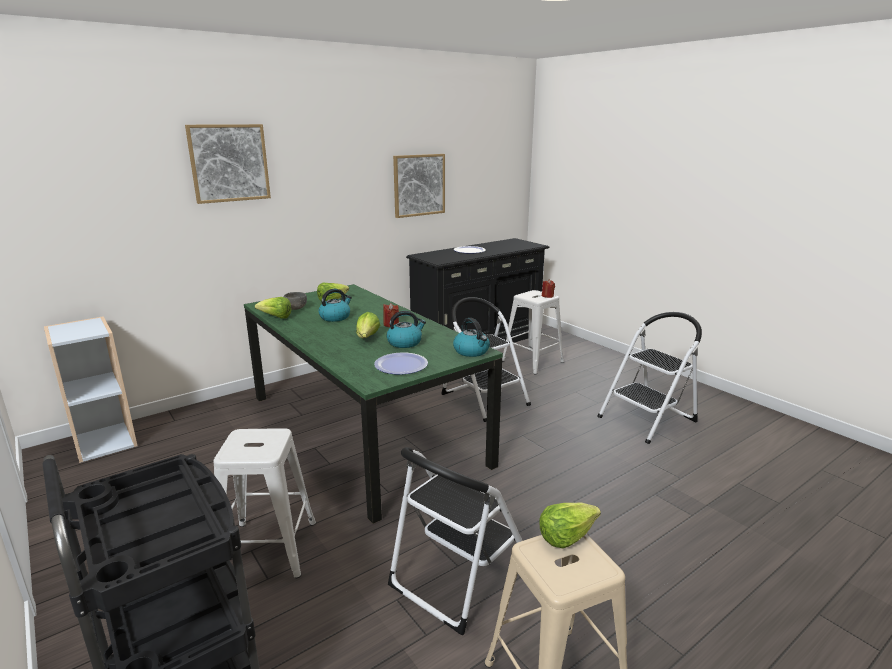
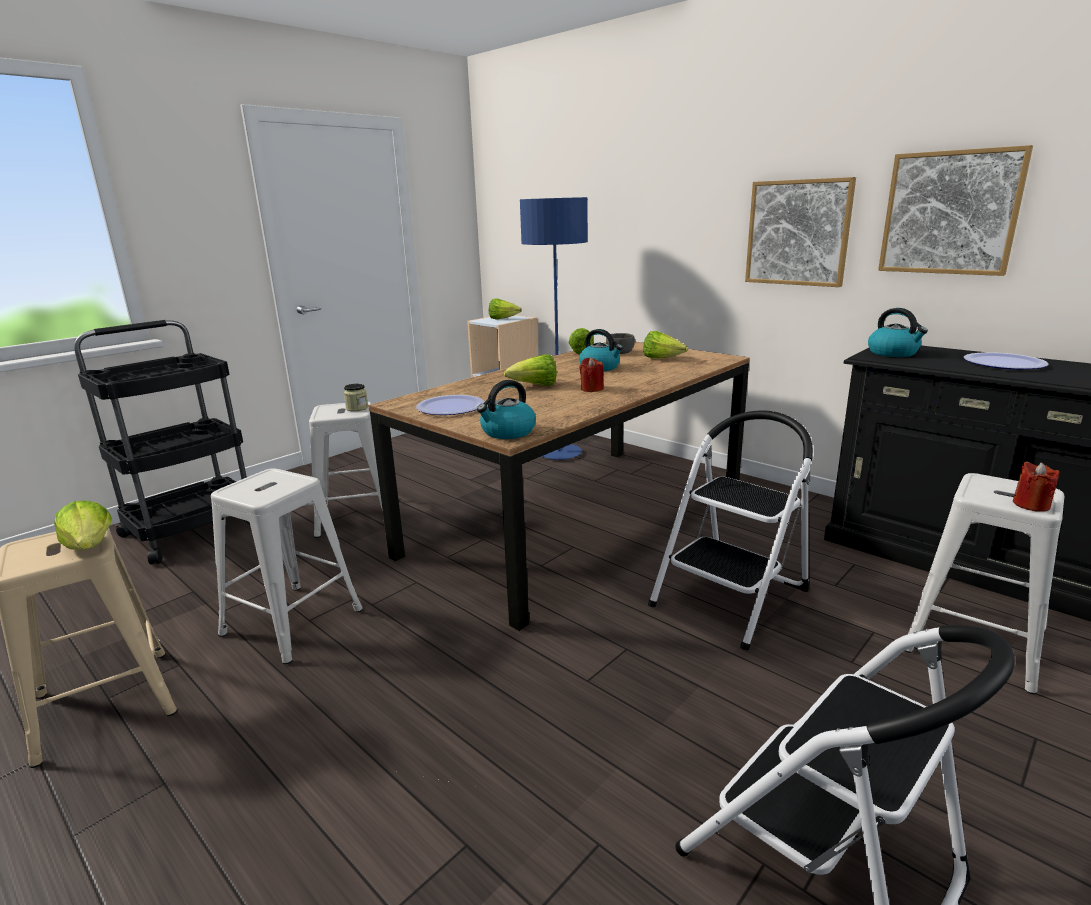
camera: 80 degrees right, 0 degrees up
(83, 329) = (503, 319): none -> lettuce
(227, 422) = (559, 454): none -> blue floor lamp
(229, 163) = (651, 171): picture -> picture (798, 233)
(258, 434) = (357, 408): none -> jar
(363, 429) = (580, 518): green dining table -> brown dining table
(405, 342) = (527, 401): kettle -> kettle (893, 353)
(457, 576) = (292, 622): step ladder -> white stool

